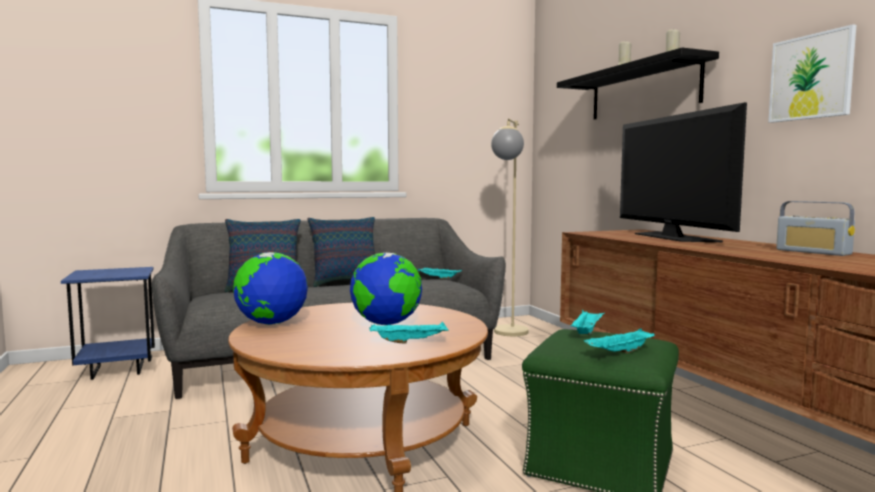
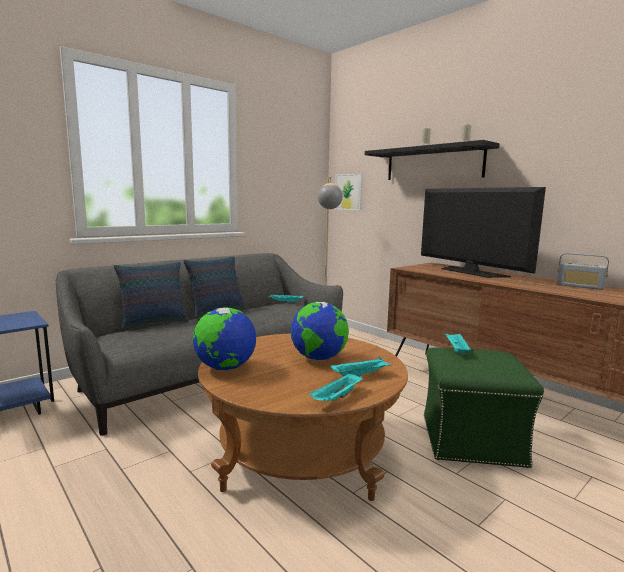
camera: 20 degrees left, 5 degrees up
(620, 353) = (501, 368): turquoise tray -> turquoise tray (337, 398)
(811, 77) = (570, 169): picture -> picture (349, 192)

